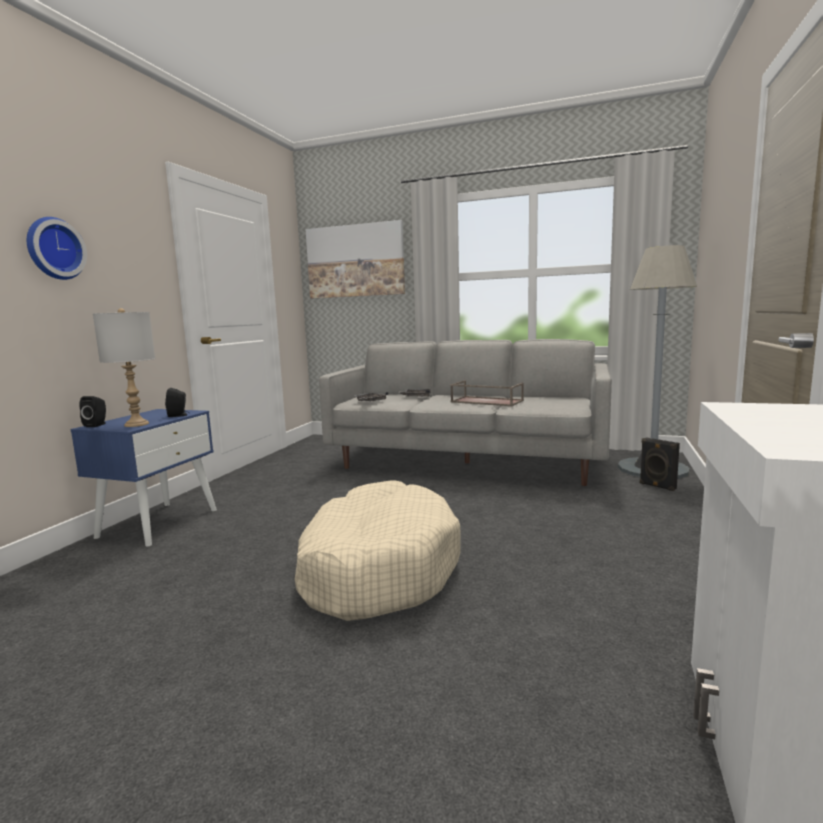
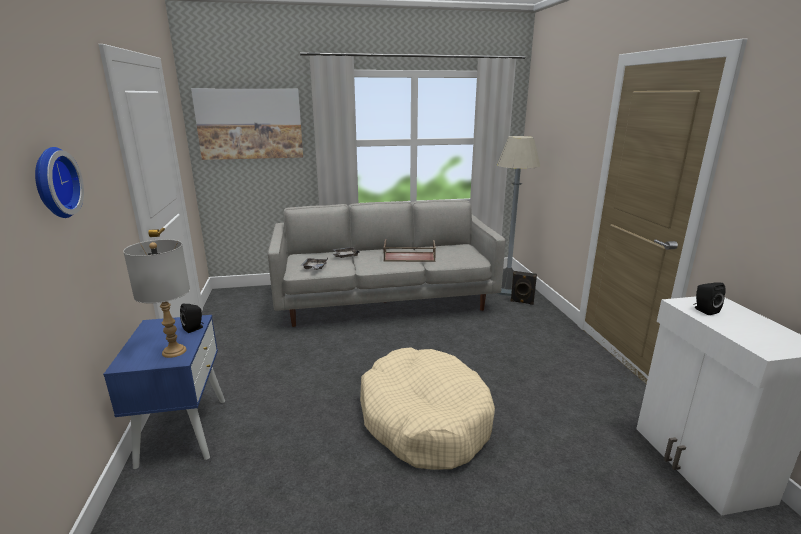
camera: 30 degrees left, 10 degrees up
(97, 425) = (126, 361): black speaker -> black speaker (704, 310)

